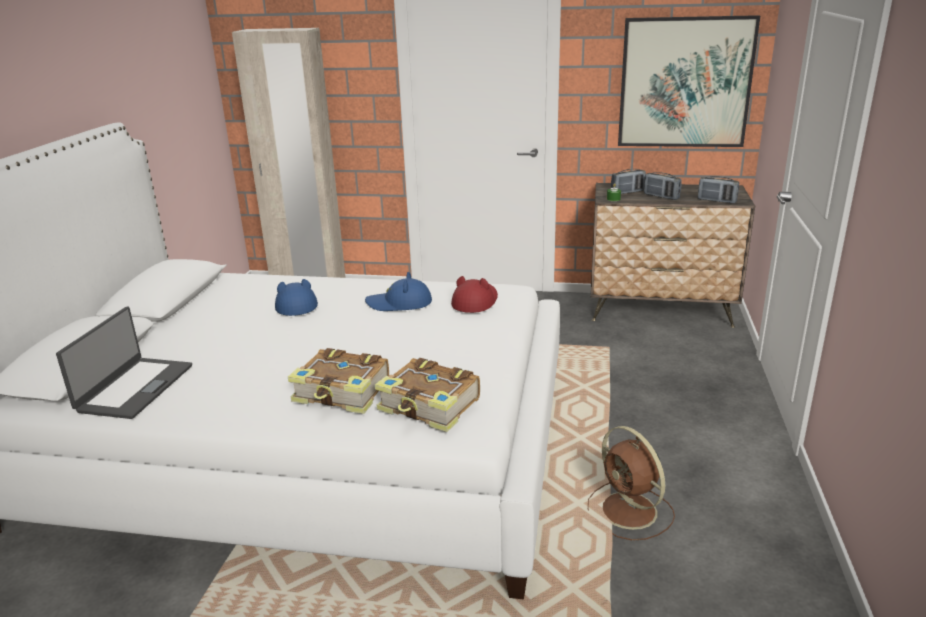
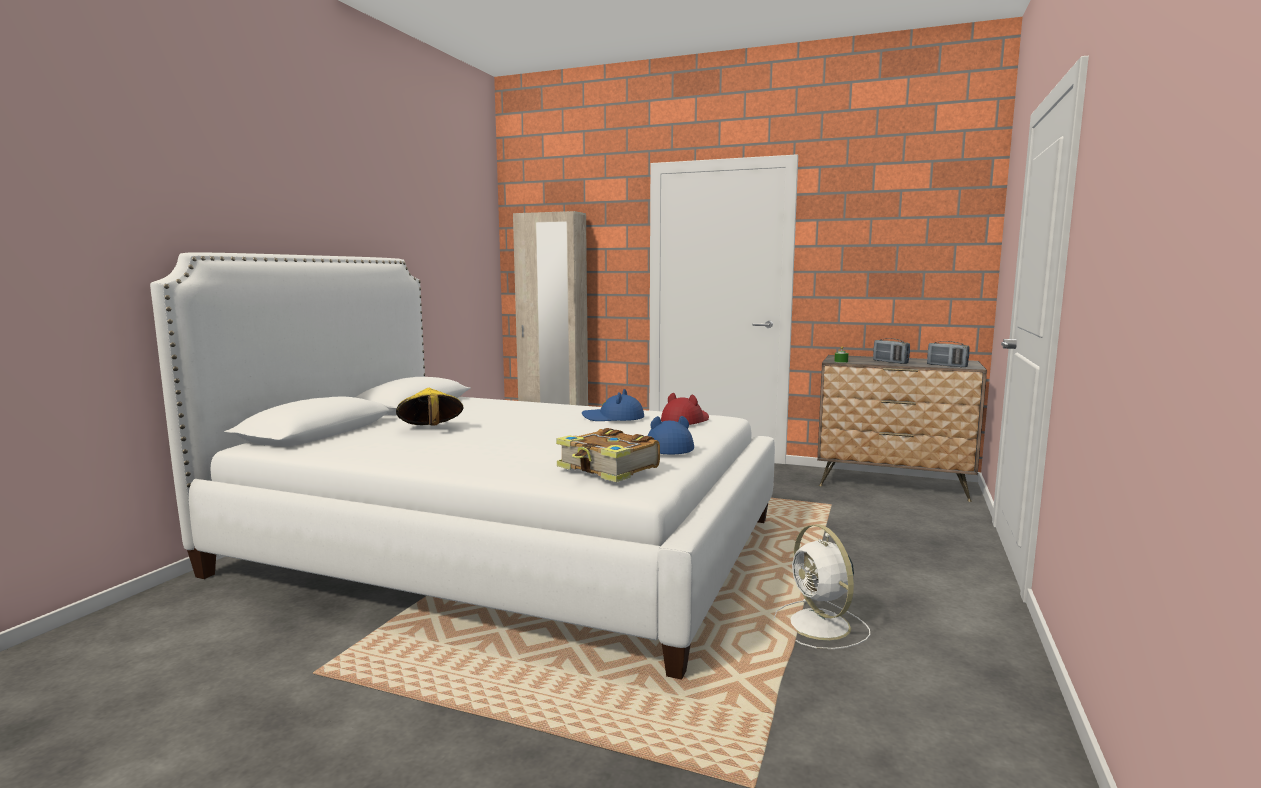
camera: 10 degrees right, 15 degrees down
(134, 388) = (352, 444): laptop -> none
(210, 347) = (430, 429): none -> yellow hat
(295, 304) = (519, 413): blue hat -> blue hat (667, 448)
(343, 393) = (531, 456): book -> none
(627, 192) = (857, 359): radio -> none
(630, 512) = (821, 626): brown fan -> white fan
(685, 83) = (915, 260): picture -> none

